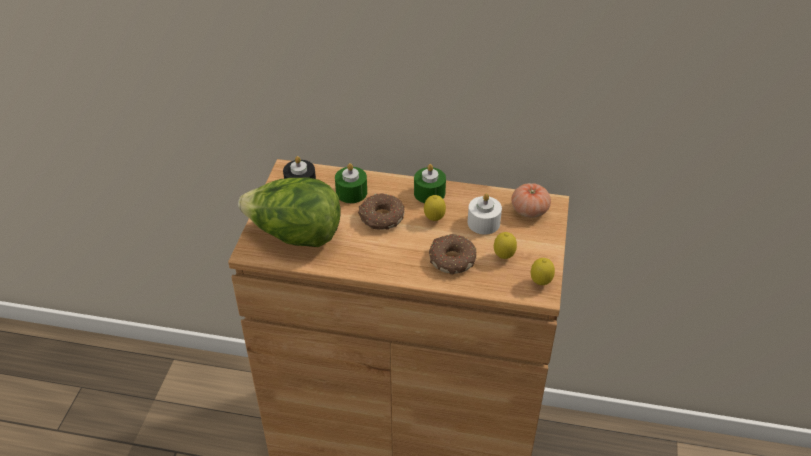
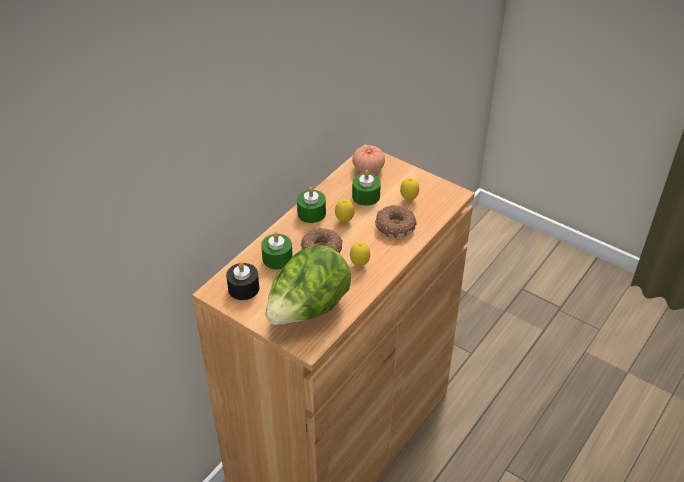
camera: 65 degrees left, 0 degrees up
(483, 223) = (366, 196): white candle -> green candle
(540, 283) = (445, 191): lemon -> lemon (359, 264)

